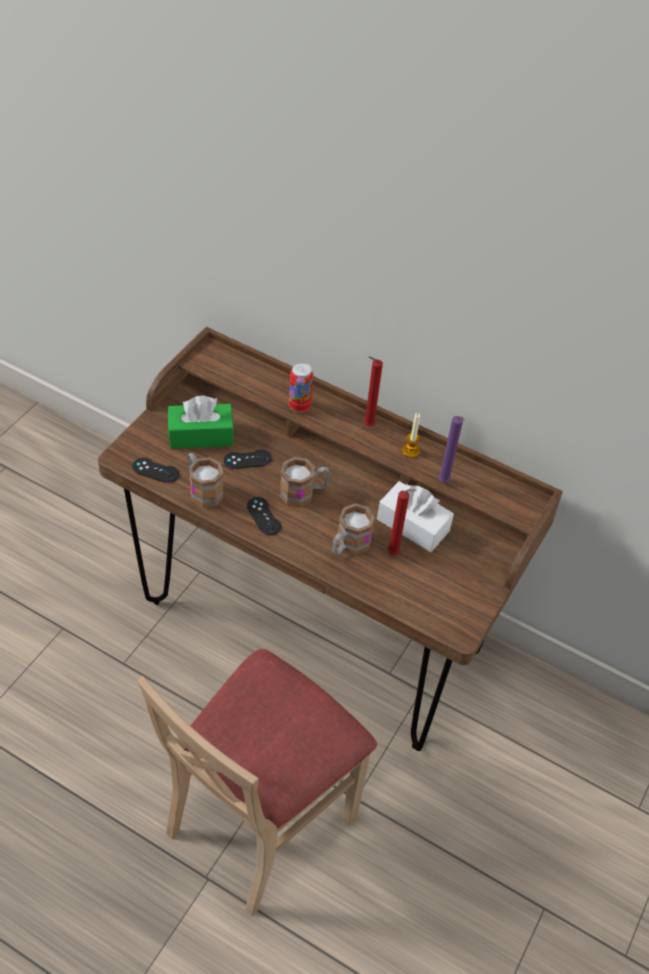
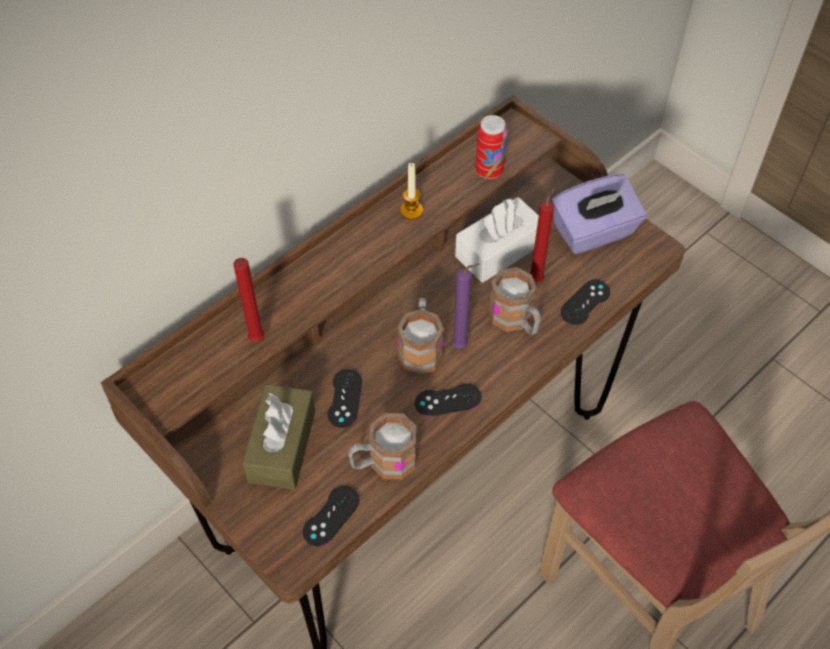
camera: 70 degrees left, 5 degrees up
(201, 435) = (282, 446): green tissue box -> brown tissue box
(299, 406) = (298, 305): can -> can (489, 171)
(367, 425) = (356, 243): red candle -> red candle (256, 341)
(383, 588) = (585, 302): none -> black game controller
(444, 483) = (471, 192): purple candle -> purple candle (462, 345)
(458, 585) = (594, 232): none -> purple tissue box

